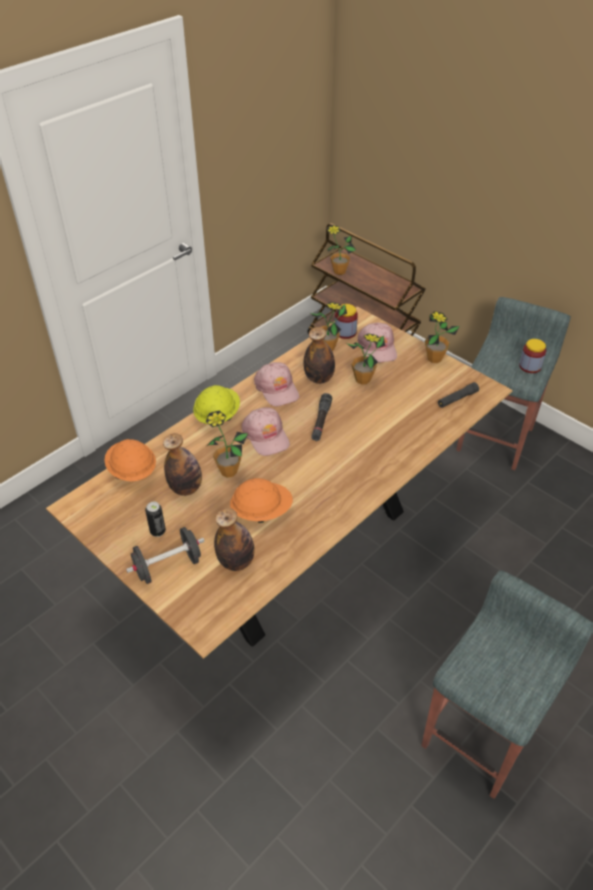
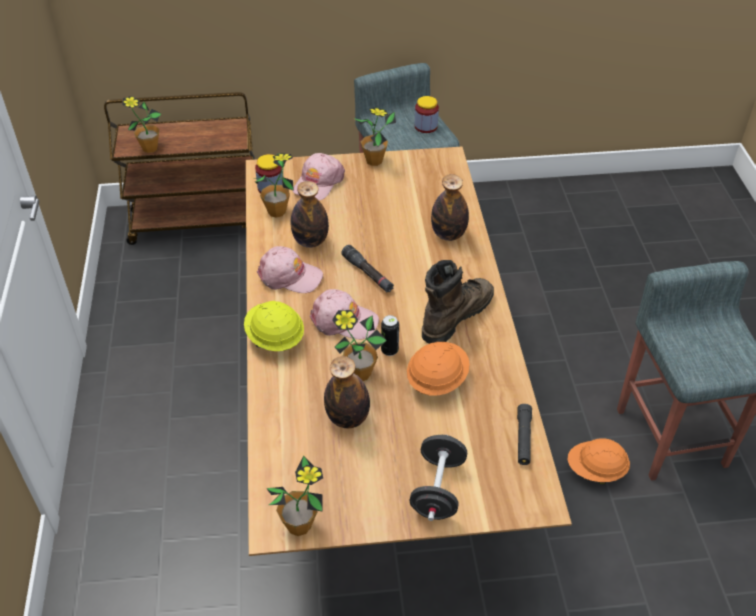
camera: 50 degrees left, 0 degrees up
(132, 471) = (276, 448): orange hard hat -> orange hard hat (595, 470)
(158, 531) = (384, 472): can -> can (389, 350)
(236, 561) = (480, 434): bottle -> bottle (448, 234)
(332, 486) = (456, 315): none -> brown boot
(363, 379) = (347, 216): potted plant -> potted plant (299, 525)
(378, 348) = (318, 183): pink cap -> pink cap turned 90 degrees clockwise
(457, 399) = (437, 180): black flashlight -> black flashlight (523, 438)

